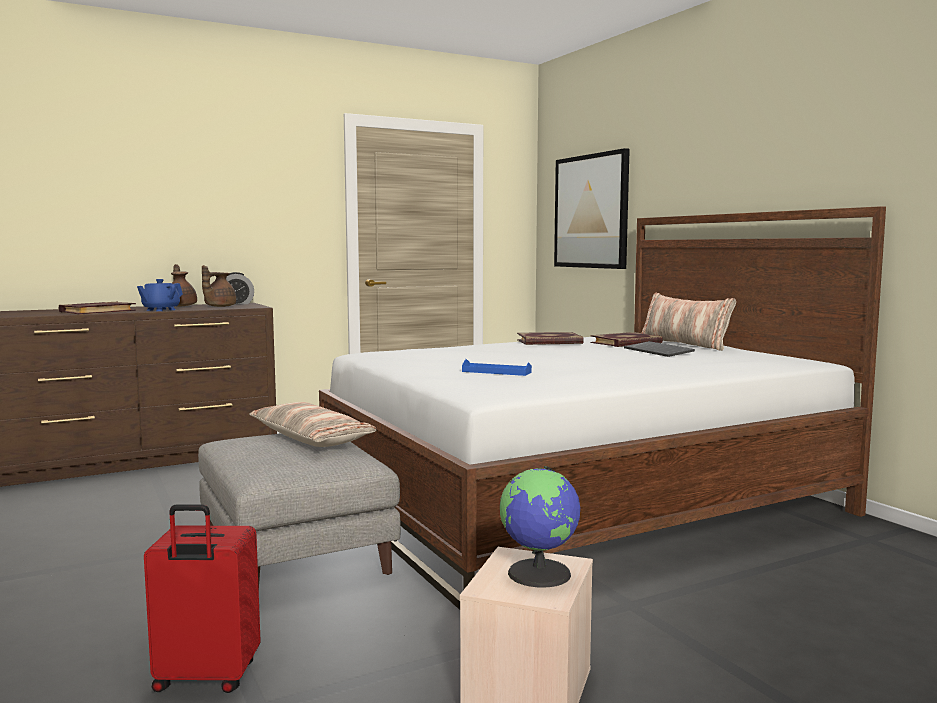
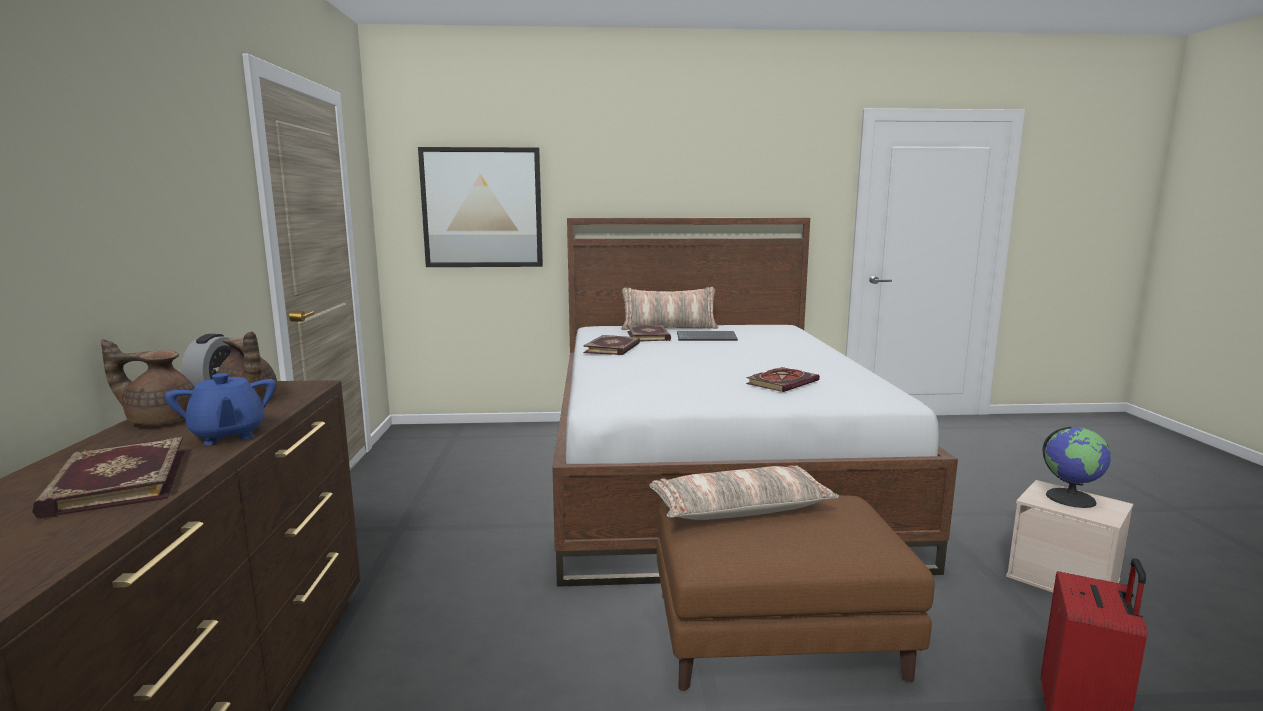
camera: 65 degrees left, 5 degrees up
(296, 554) = (778, 635): grey ottoman -> brown ottoman
(496, 372) = (782, 382): blue tray -> book

